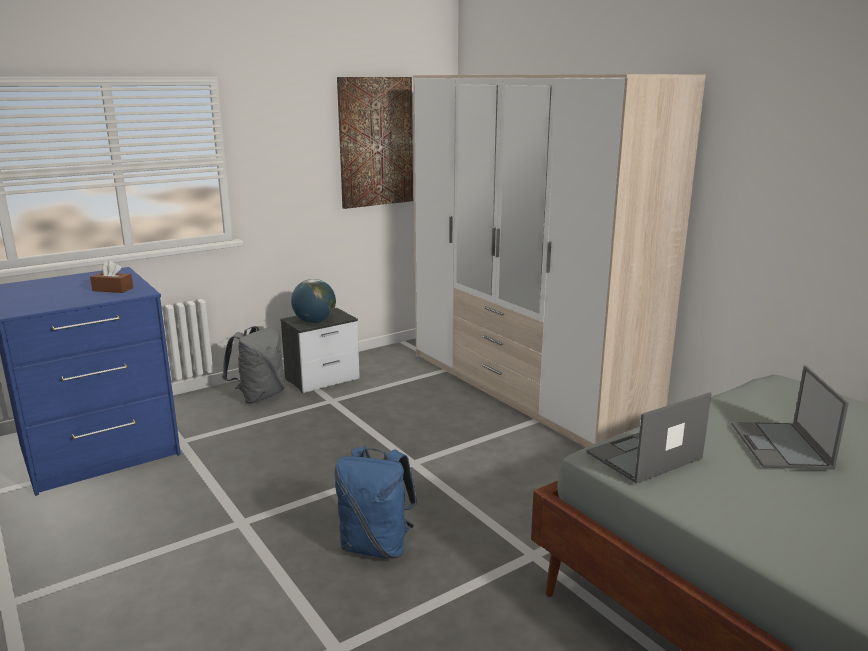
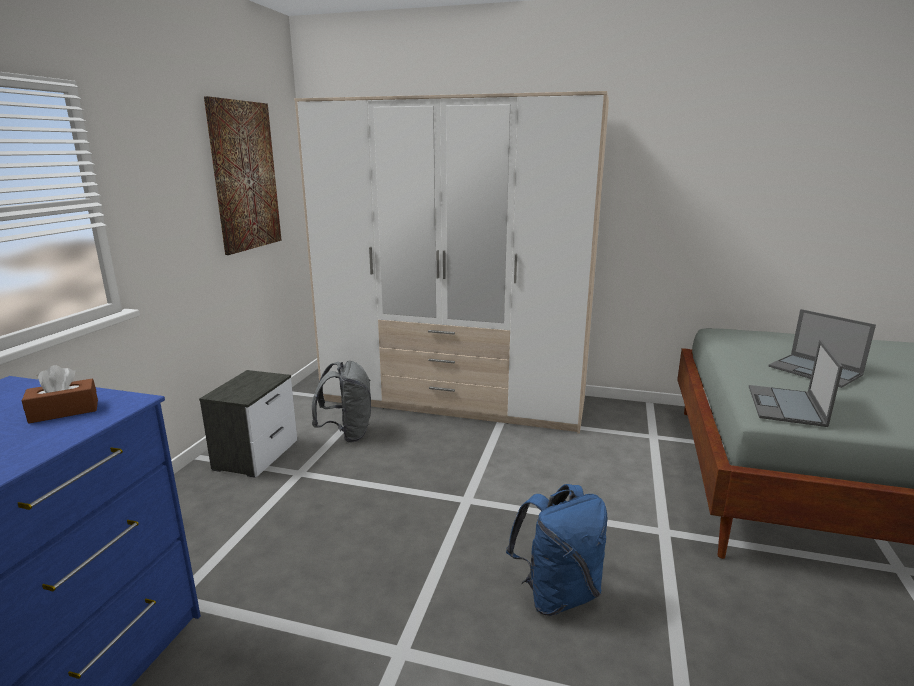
camera: 40 degrees left, 0 degrees up
(259, 396) = (206, 501): grey backpack -> grey backpack (347, 434)
(314, 322) = (249, 390): globe -> none

